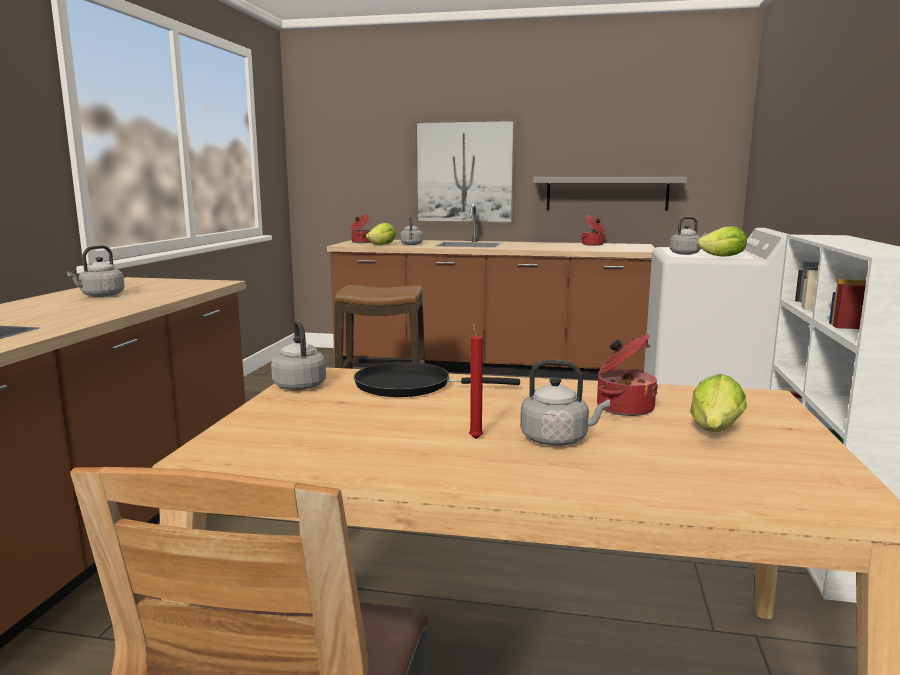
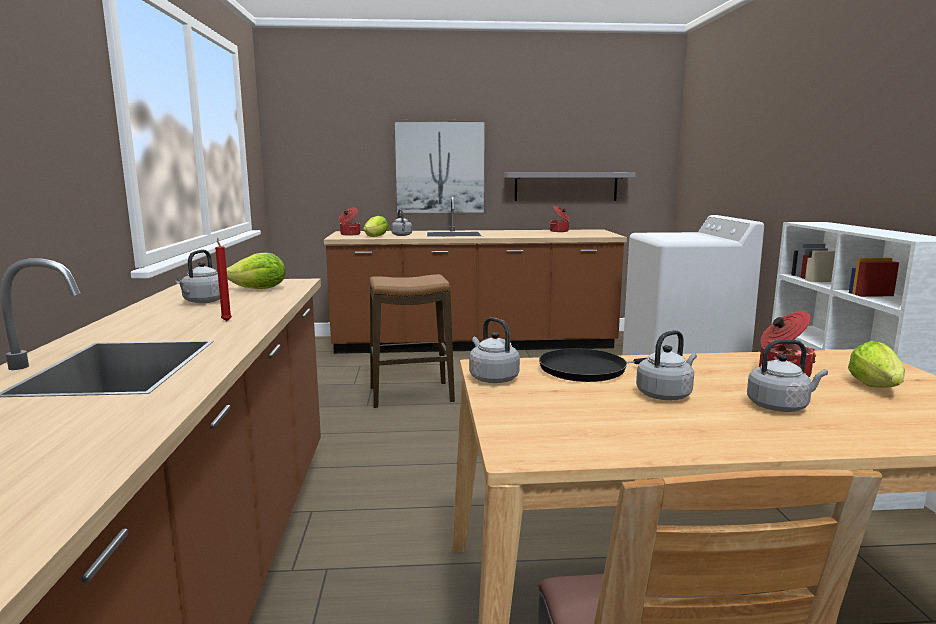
camera: 15 degrees left, 0 degrees up
(475, 438) = (717, 412): red candle -> red candle (226, 321)
(686, 253) = (671, 238): grey kettle -> grey kettle (665, 394)
(723, 257) = (704, 240): lettuce -> lettuce (260, 289)

